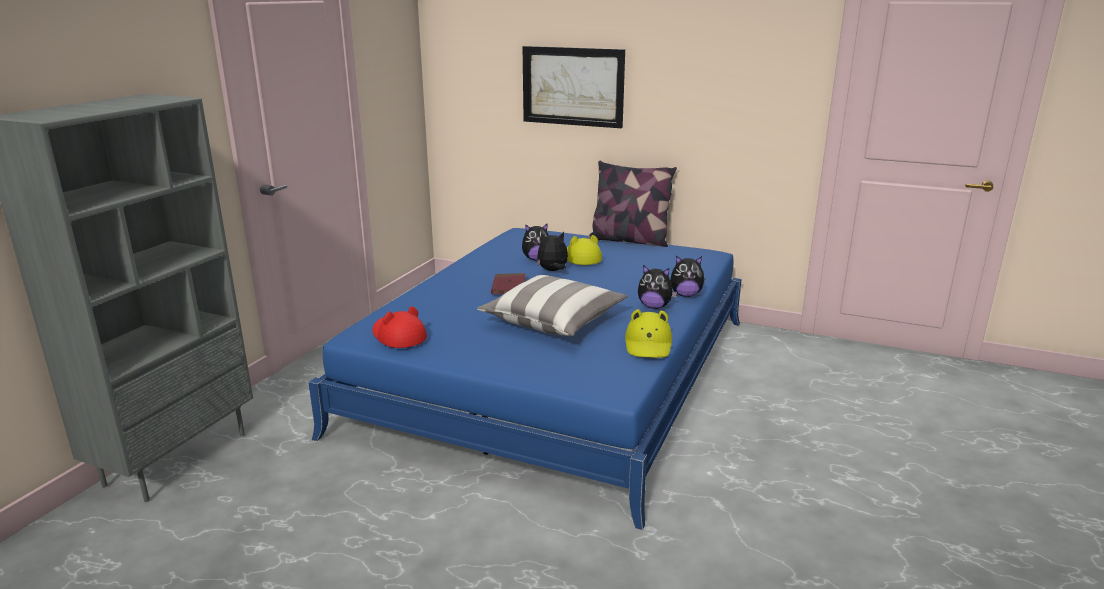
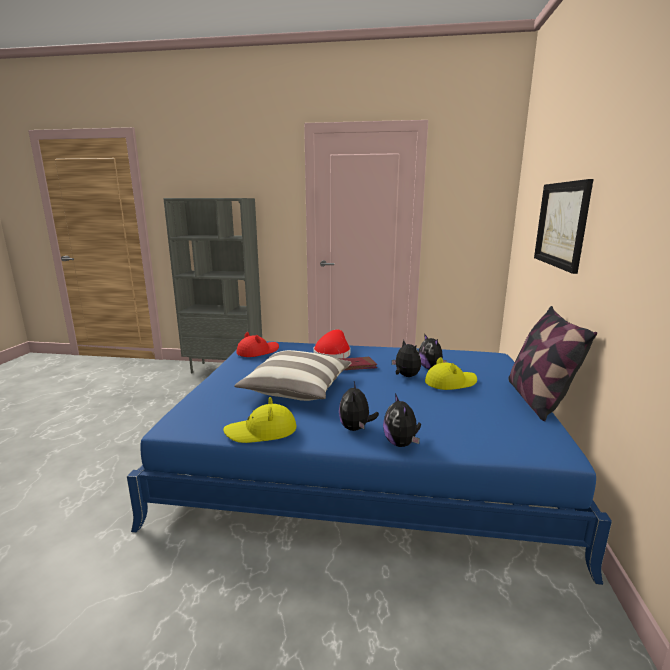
camera: 75 degrees right, 5 degrees down
(457, 292) = (332, 354): none -> red hat

